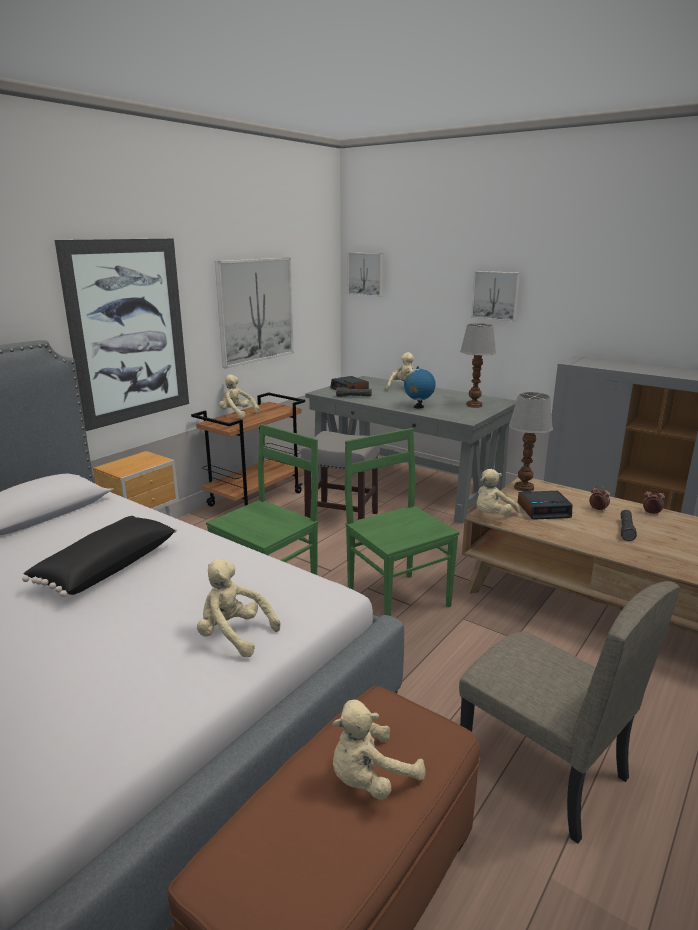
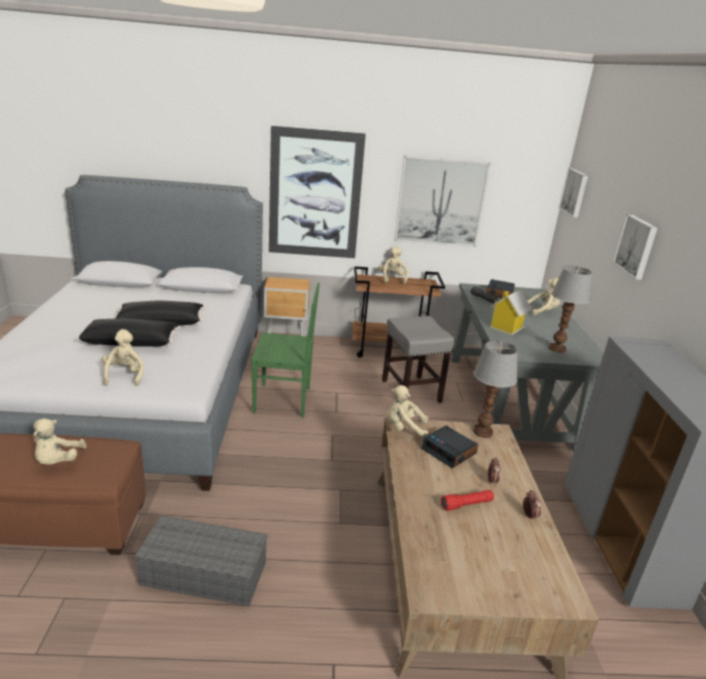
camera: 50 degrees right, 5 degrees up
(132, 606) = (131, 342): none -> black pillow
(370, 779) = (57, 461): beige plush toy -> beige plush toy turned 105 degrees counterclockwise
(397, 599) = (332, 452): green chair -> none
(418, 407) = (506, 328): globe -> toy house
(541, 768) = (202, 573): beige chair -> grey storage box
(626, 530) = (466, 505): black flashlight -> red flashlight

